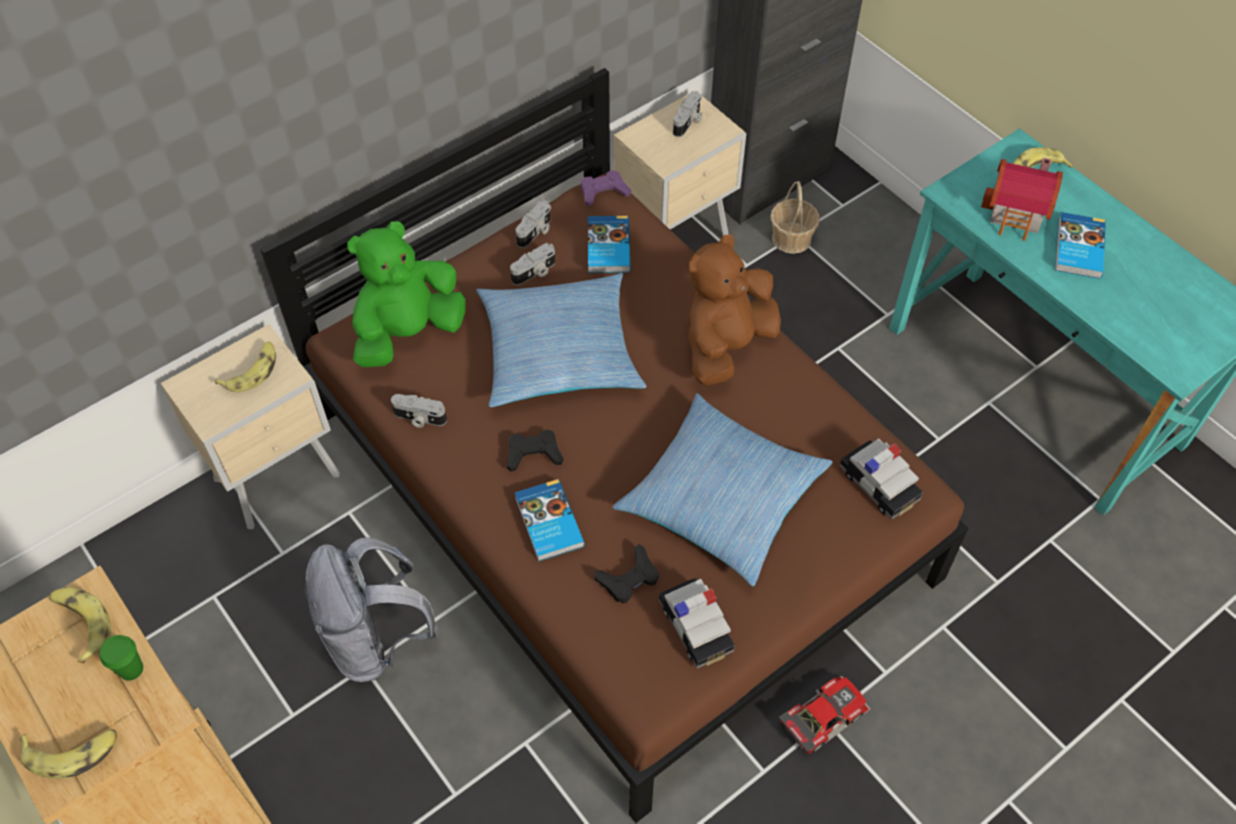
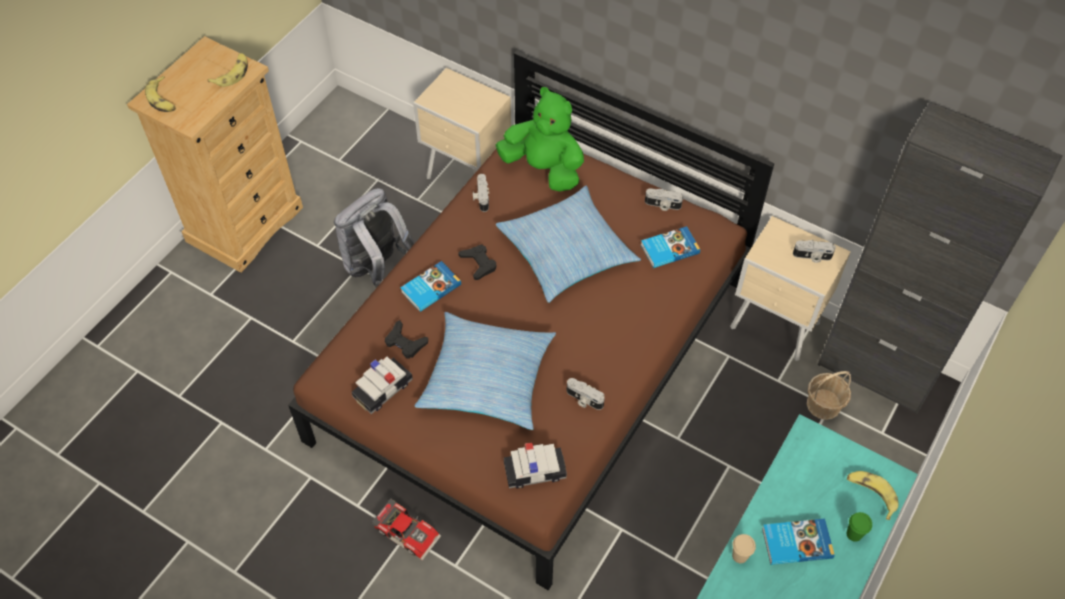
camera: 70 degrees right, 0 degrees up
(131, 669) = (212, 102): green cup -> green cup (854, 534)
(252, 371) = (472, 103): banana -> none
(535, 273) = (626, 216): camera -> camera (583, 399)
(603, 192) = (722, 231): purple game controller -> none
(726, 346) = (617, 345): brown plush toy -> none
(879, 485) = (535, 471): toy car -> toy car turned 135 degrees counterclockwise
(1018, 214) = (811, 490): toy house -> none
(1084, 300) = (739, 556): none -> beige cup

